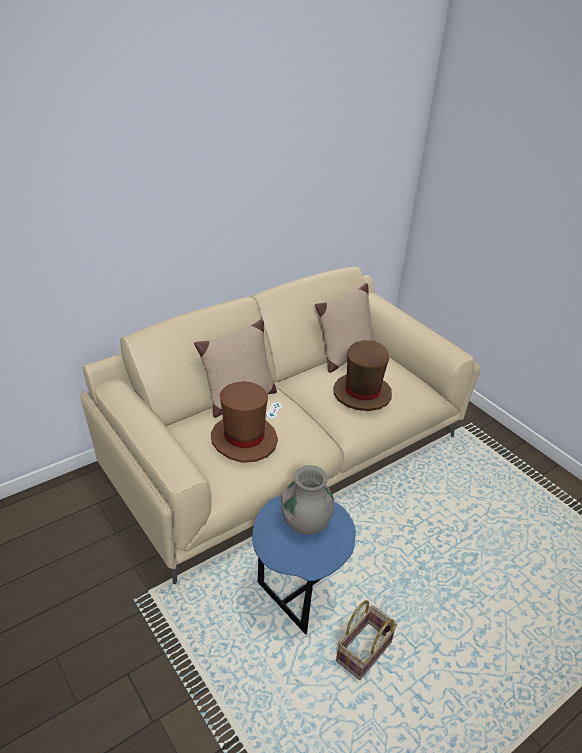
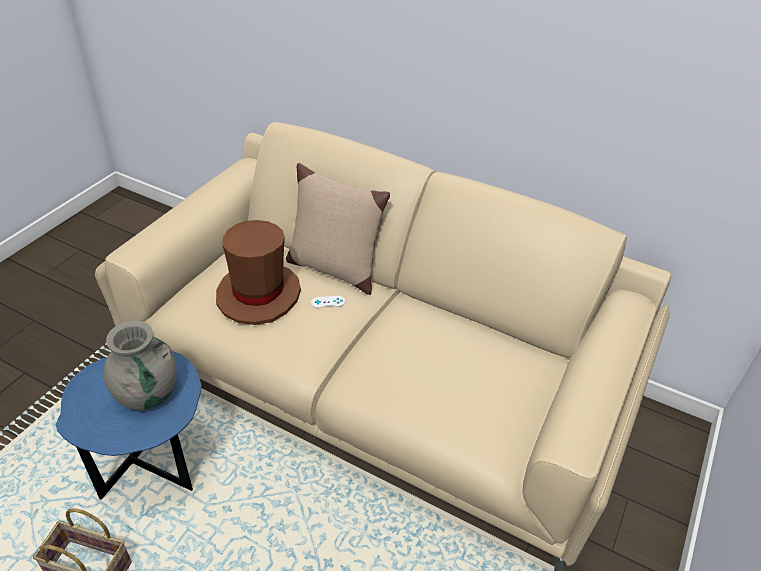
camera: 65 degrees right, 5 degrees up
(344, 357) = (502, 335): beige pillow -> none
(362, 393) = (425, 375): brown hat -> none

